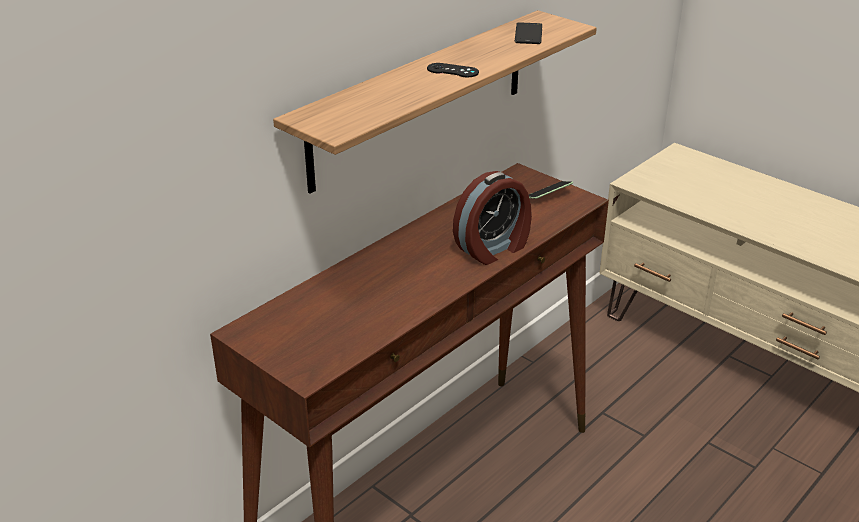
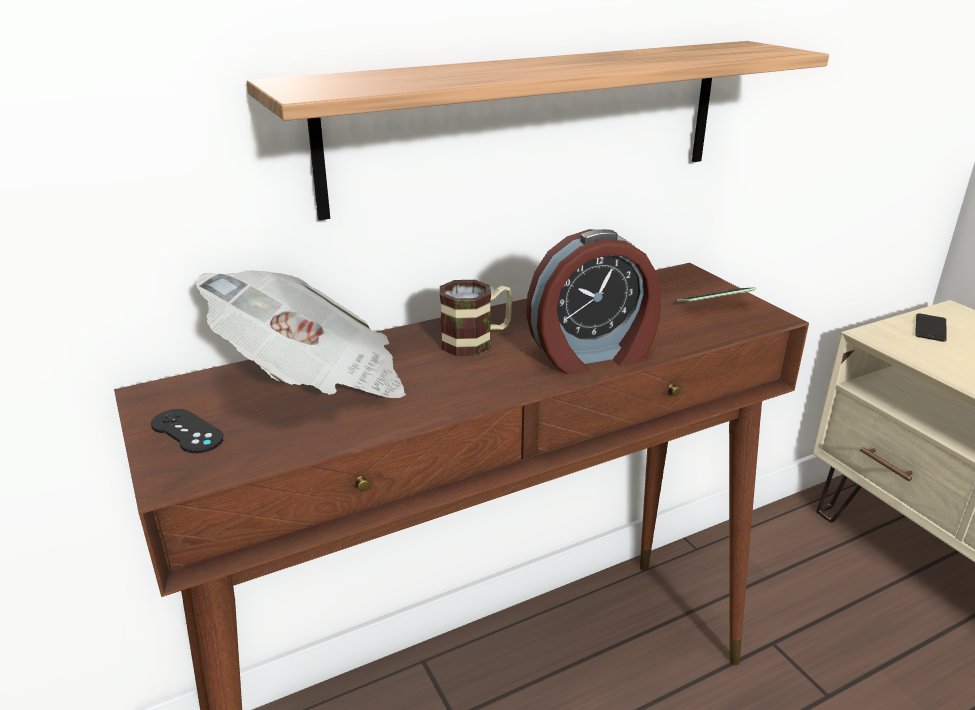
camera: 20 degrees right, 5 degrees down
(336, 300) = (315, 380): none -> newspaper
(417, 253) = (476, 341): none -> mug
(452, 70) = (563, 66): black game controller -> black game controller (187, 431)
(528, 34) = (714, 51): phone -> phone (930, 328)

